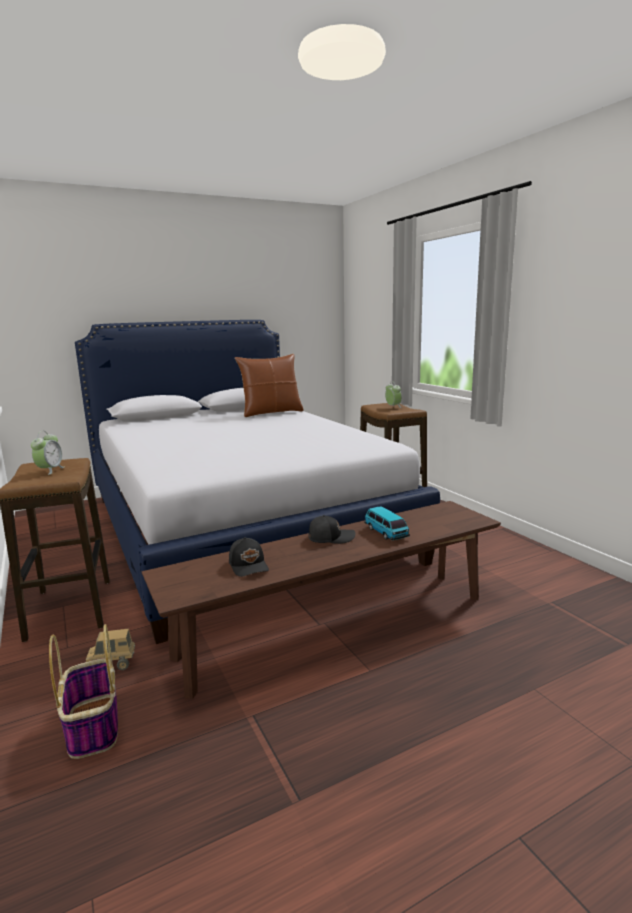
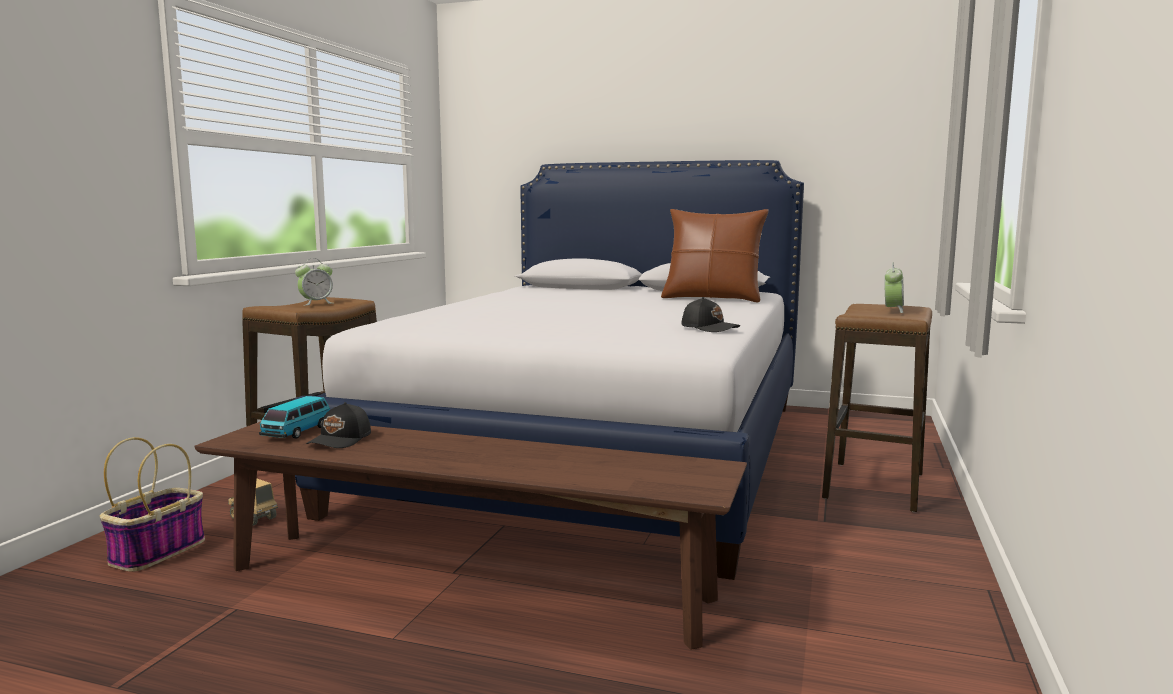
camera: 45 degrees right, 5 degrees down
(330, 537) = (476, 445): black cap -> black cap (710, 328)
(386, 533) = (542, 462): toy car -> toy car (297, 432)

